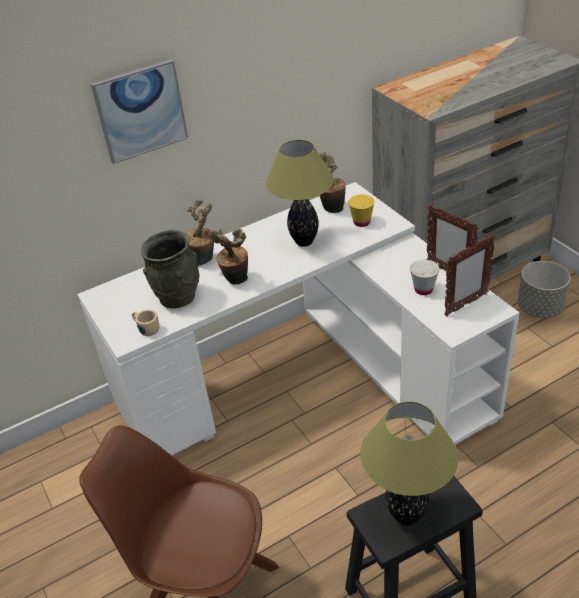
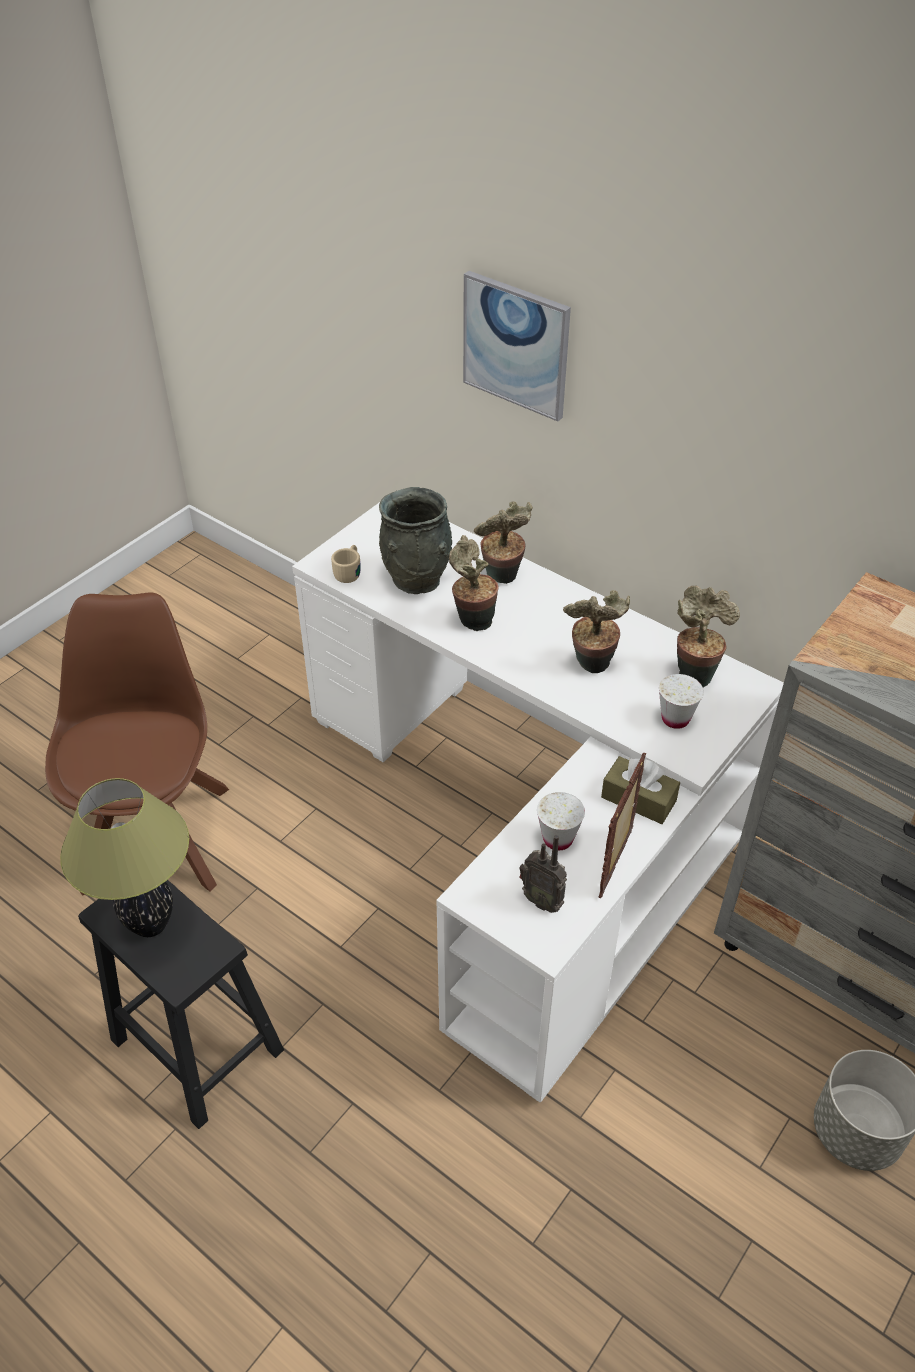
camera: 65 degrees right, 5 degrees up
(304, 242) = (592, 666): table lamp -> potted plant
(361, 222) = (675, 719): yellow cup -> white cup
(406, 254) = (638, 799): none -> brown tissue box
(465, 305) = (542, 900): picture frame -> radio

